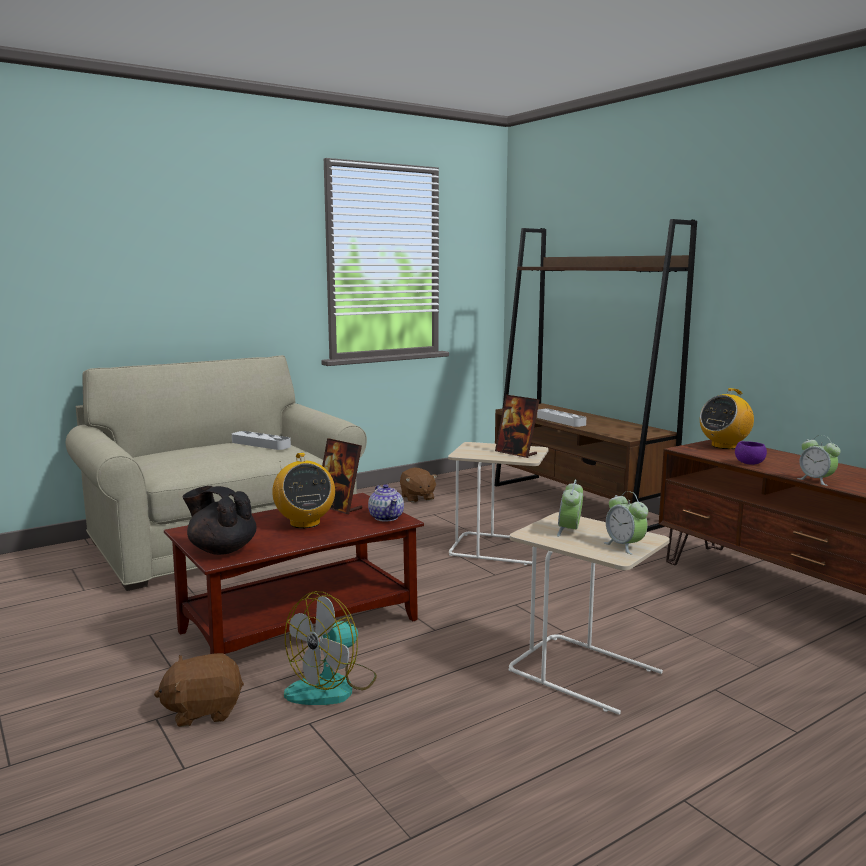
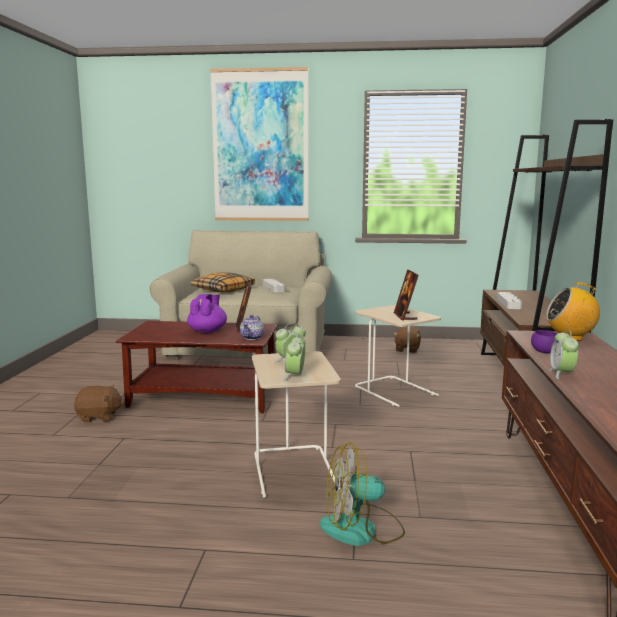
camera: 40 degrees right, 0 degrees up
(182, 230) = (260, 146): none -> picture
(194, 459) = (223, 290): none -> pillow
(203, 710) = (99, 417): brown plush toy -> brown plush toy turned 150 degrees clockwise
(222, 550) = (144, 334): black teapot -> none
(304, 523) = (208, 331): radio -> purple teapot
(332, 686) = (163, 427): fan -> fan (362, 530)

